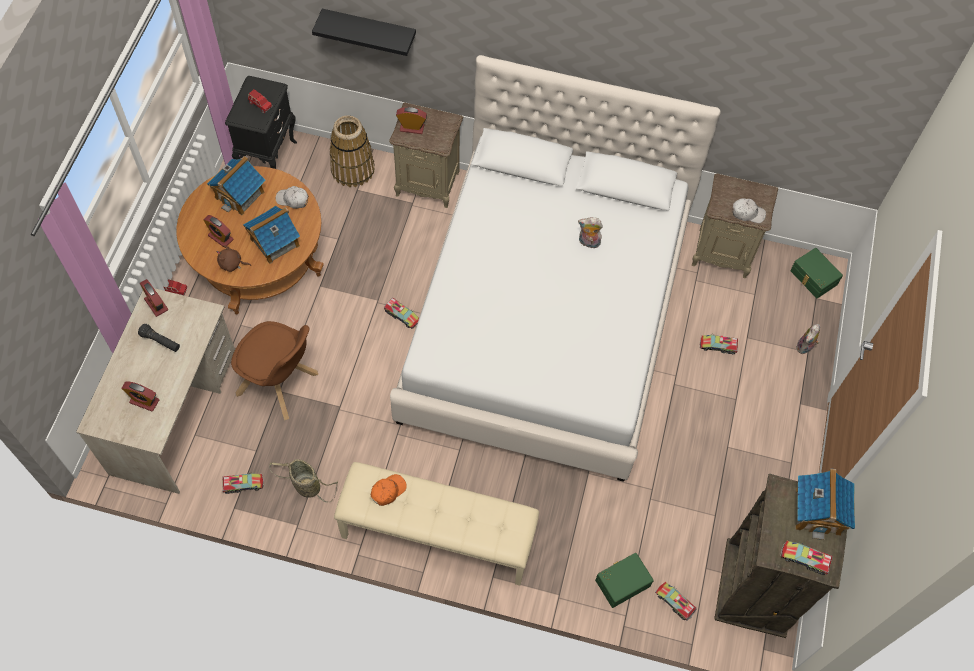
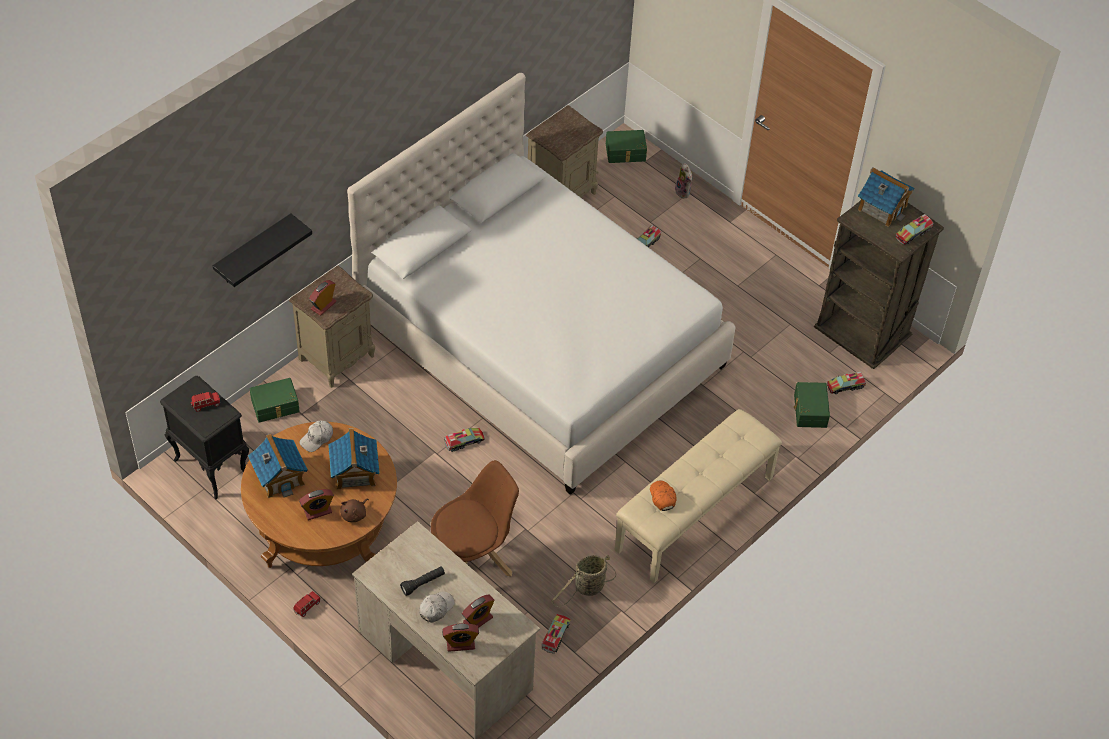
camera: 60 degrees left, 10 degrees down
(156, 304) = (379, 572): alarm clock -> alarm clock (460, 644)
(353, 169) = (275, 406): basket -> green storage box
(588, 243) = (535, 244): plush toy -> none
(747, 213) = (579, 134): white cap -> white cap (436, 608)

